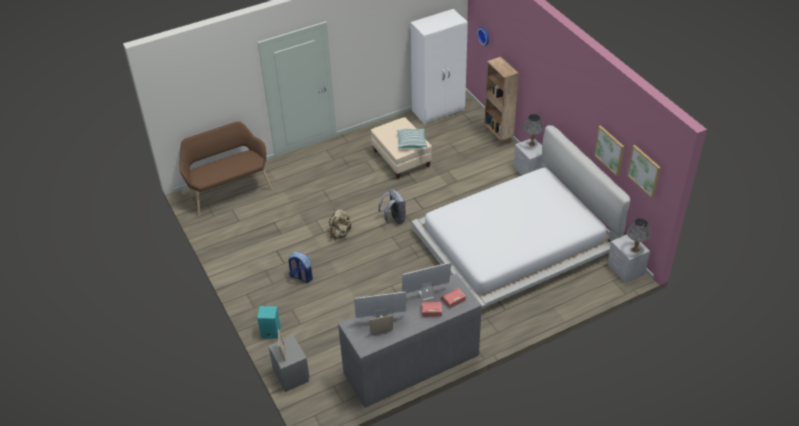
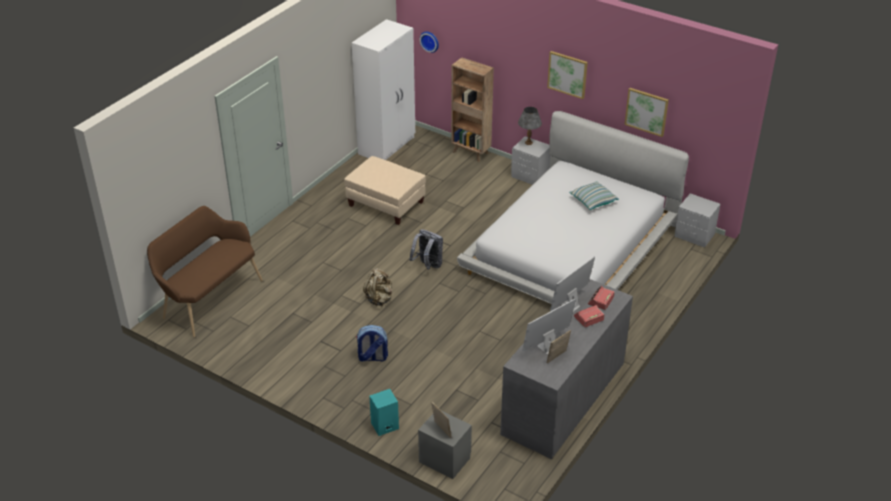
camera: 30 degrees left, 5 degrees down
(411, 142) = (402, 178): pillow -> pillow (593, 201)
(635, 249) = (706, 207): grey table lamp -> none
(644, 171) = (701, 117): picture -> picture (567, 74)

